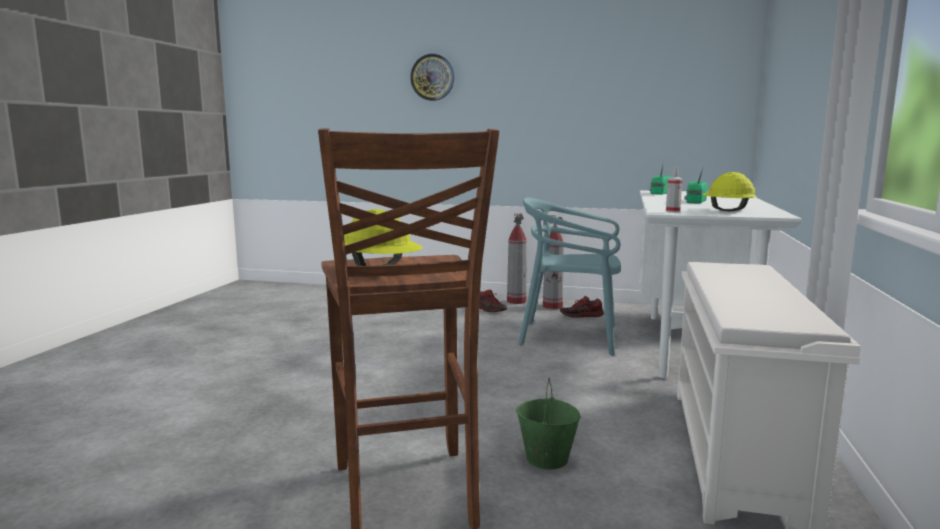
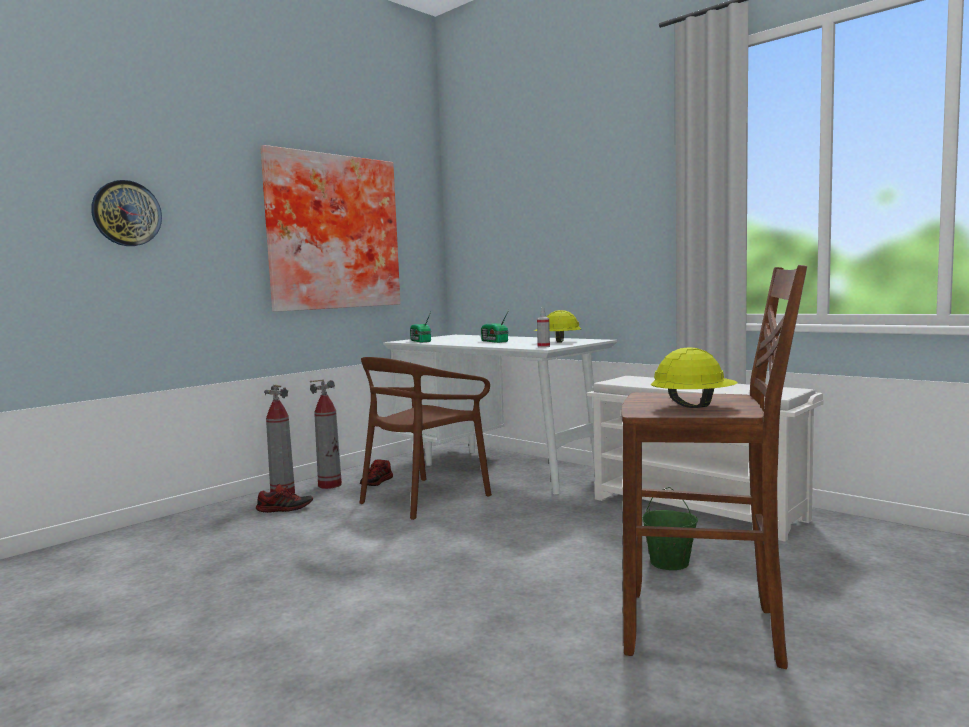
camera: 60 degrees left, 5 degrees down
(570, 336) = (424, 498): turquoise chair -> brown chair
(604, 82) = (331, 232): none -> picture

